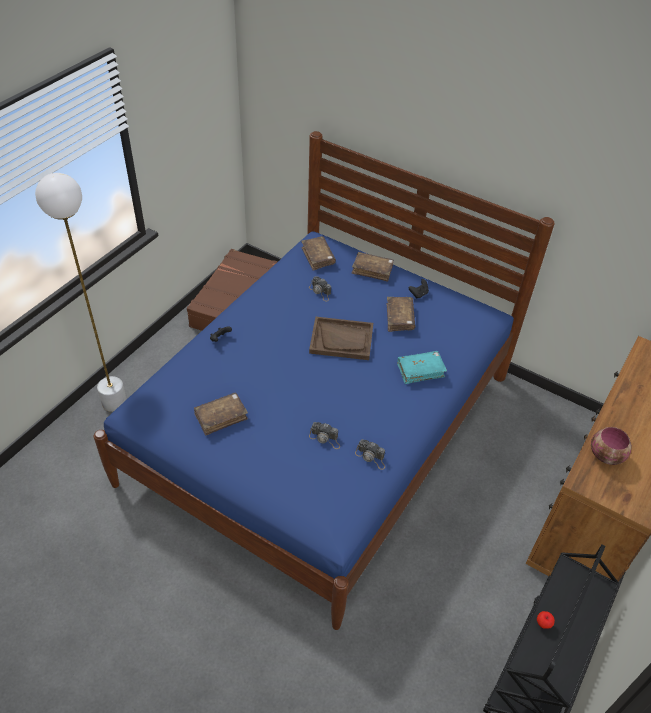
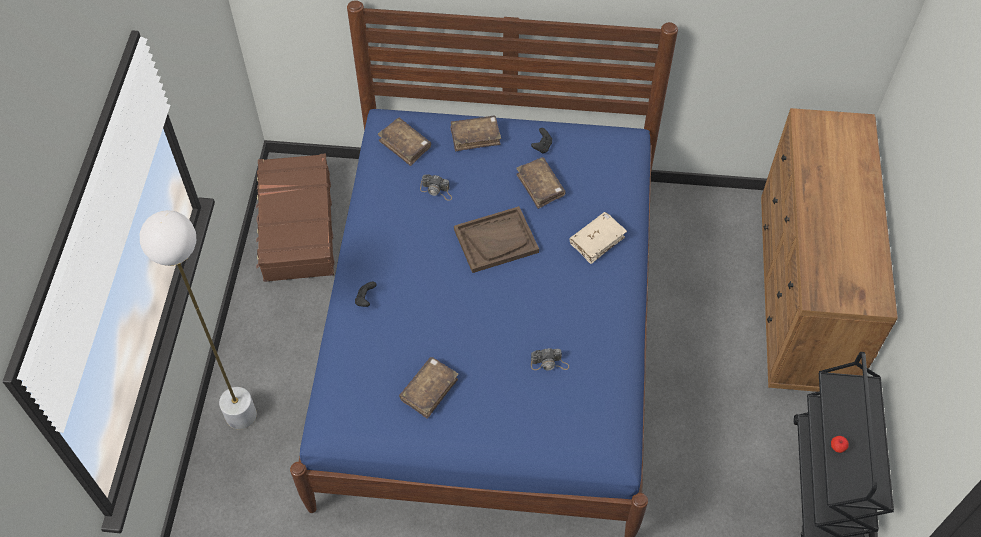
camera: 25 degrees left, 10 degrees up
(371, 457) = (605, 362): camera -> none
(420, 371) = (597, 241): turquoise book -> beige book
(606, 456) = (825, 260): bowl -> none

